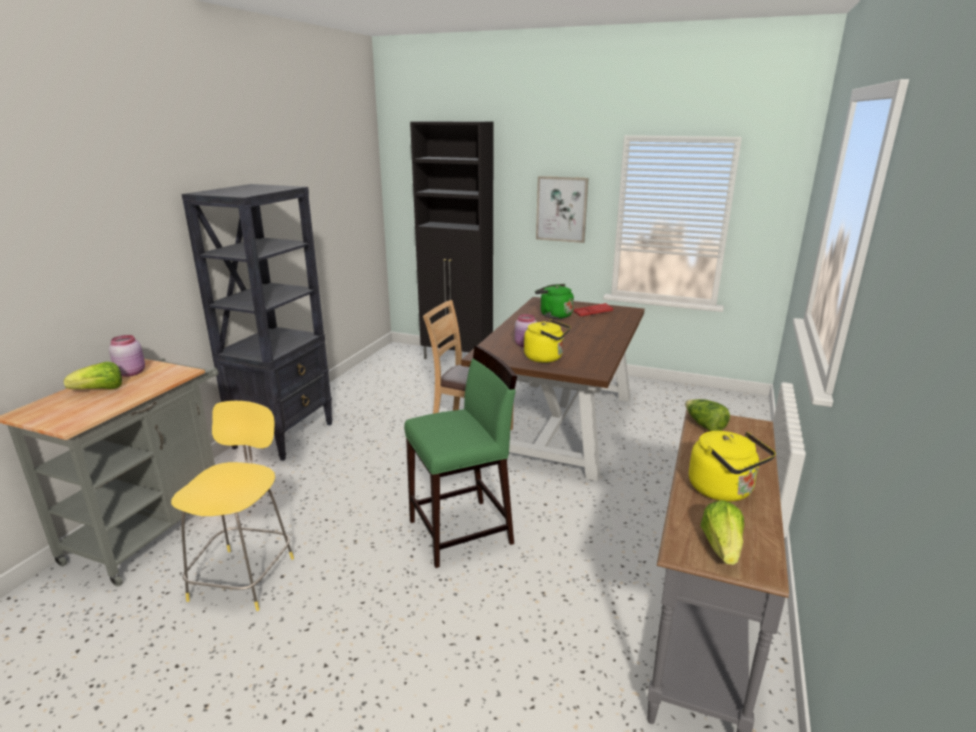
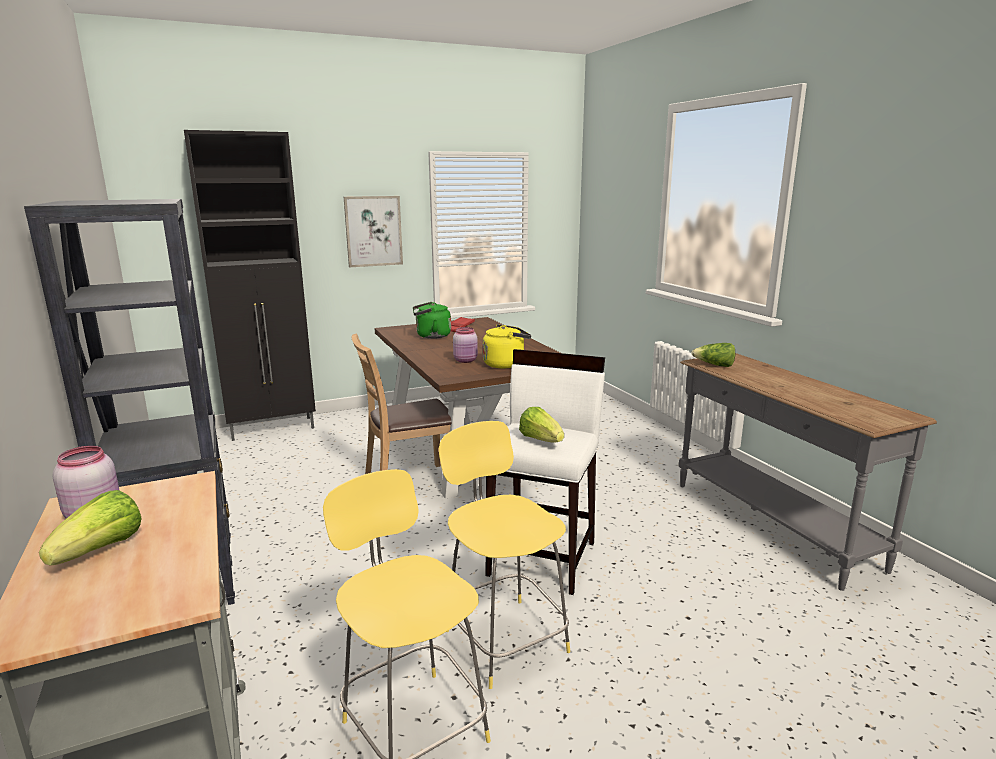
camera: 45 degrees left, 5 degrees down
(354, 564) = (504, 638): none -> yellow stool
(462, 532) = (543, 558): green stool -> white stool
(721, 547) = (874, 414): lettuce -> lettuce (541, 440)
(724, 490) = (806, 391): yellow kettle -> none

